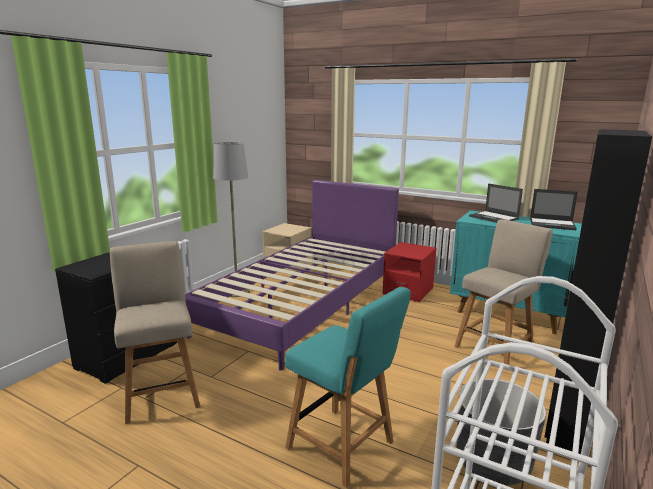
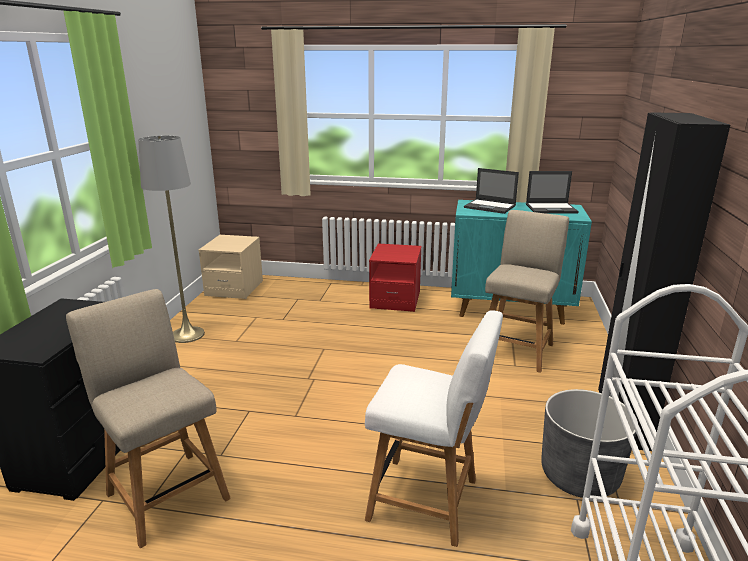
camera: 20 degrees left, 5 degrees up
(303, 305) = (283, 337): purple bed -> none
(344, 447) = (429, 501): turquoise chair -> white chair

